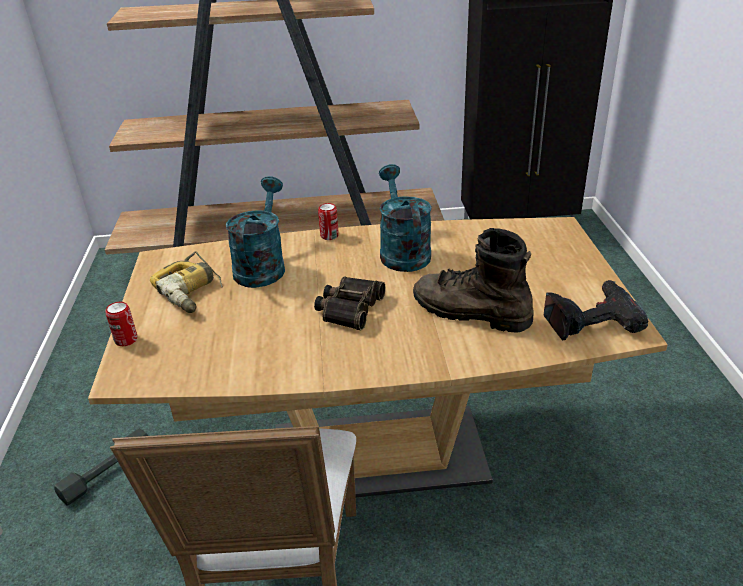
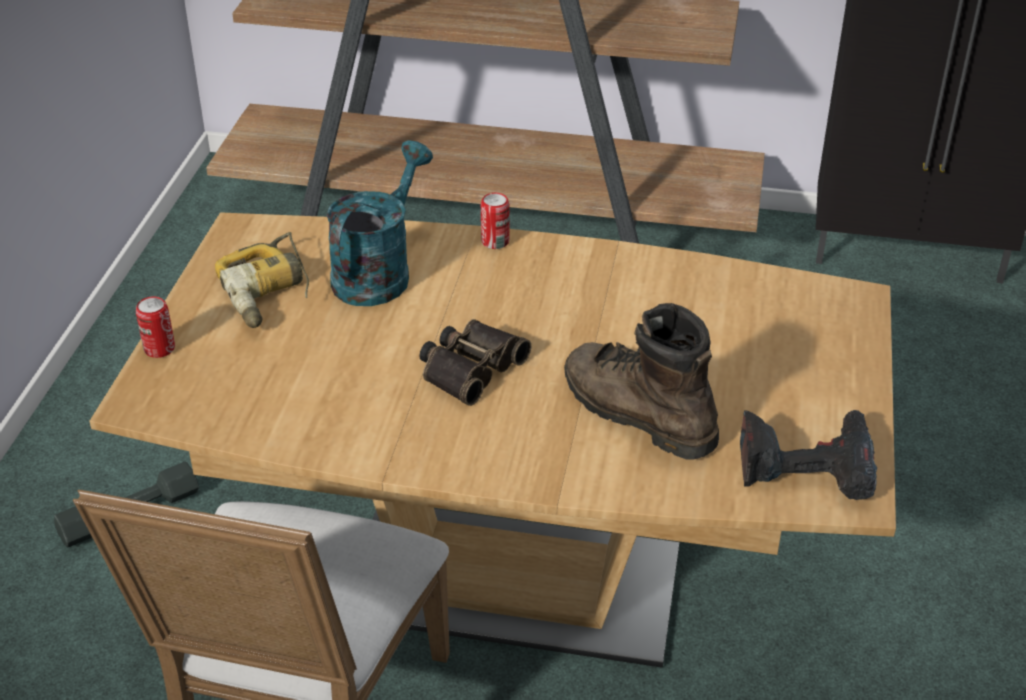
camera: 15 degrees right, 5 degrees up
(402, 251) = (589, 291): turquoise watering can -> none

